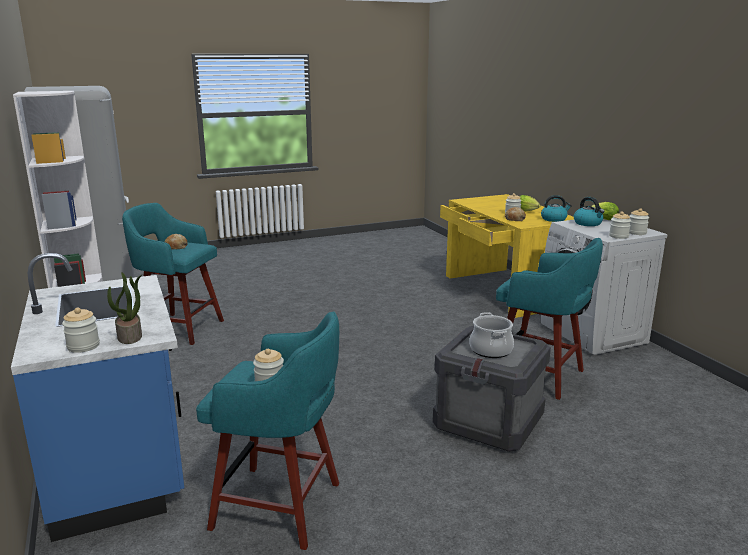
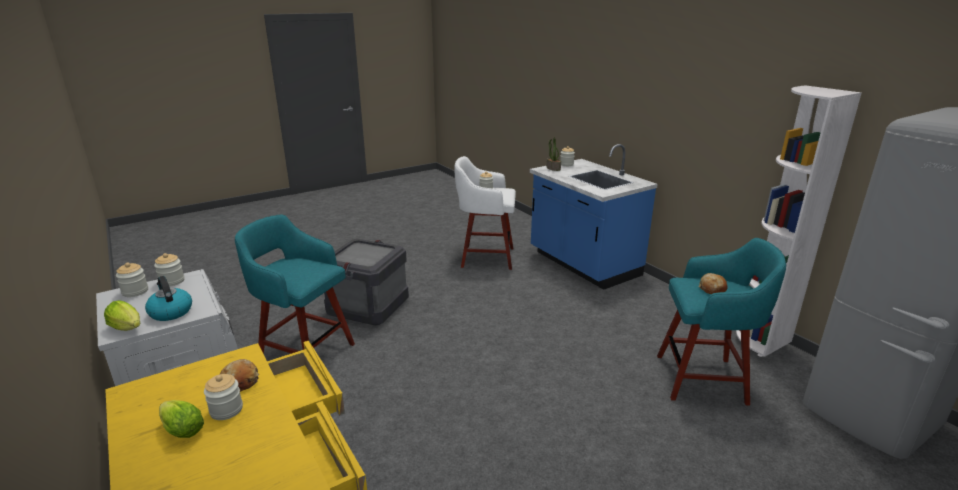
camera: 170 degrees right, 5 degrees up
(281, 507) = (485, 257): turquoise stool -> white stool
(490, 350) = (365, 253): cooking pot -> none
(554, 219) = (163, 389): kettle -> none

